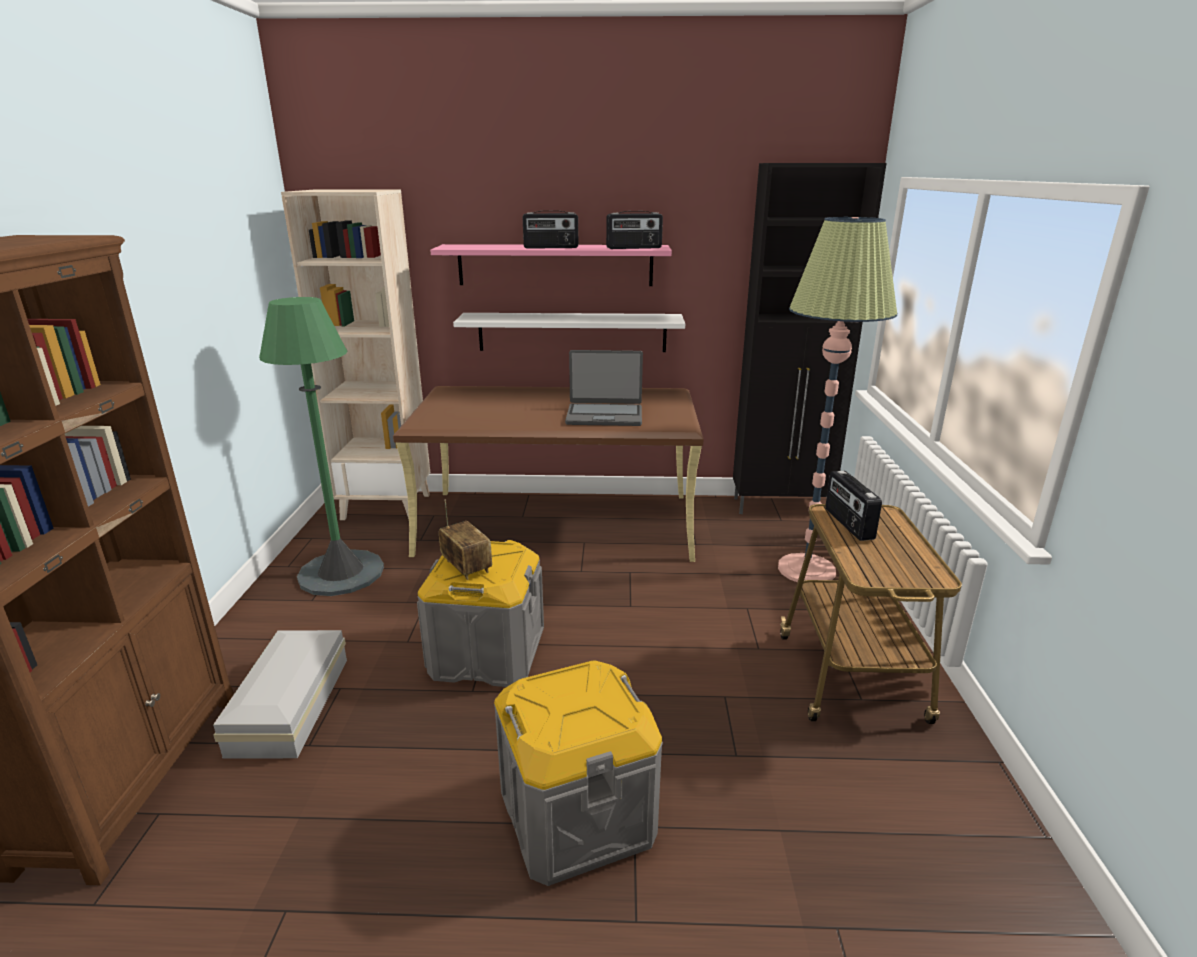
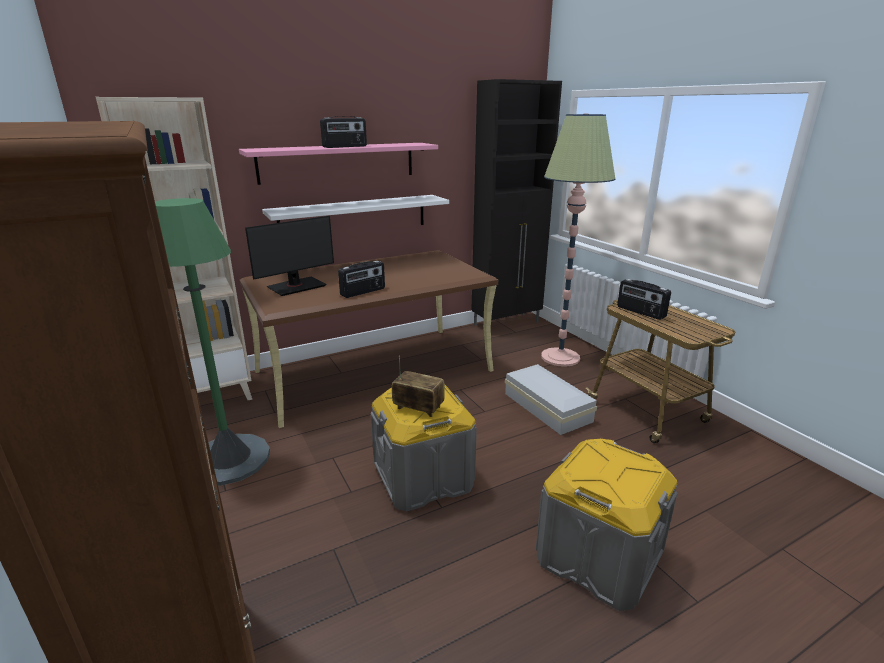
camera: 30 degrees left, 0 degrees up
(293, 703) = (304, 578): white storage box -> white storage box (547, 406)
(467, 405) = (296, 286): none -> monitor
(604, 416) = (415, 276): laptop -> none
(634, 248) = (407, 144): radio -> radio (363, 292)

